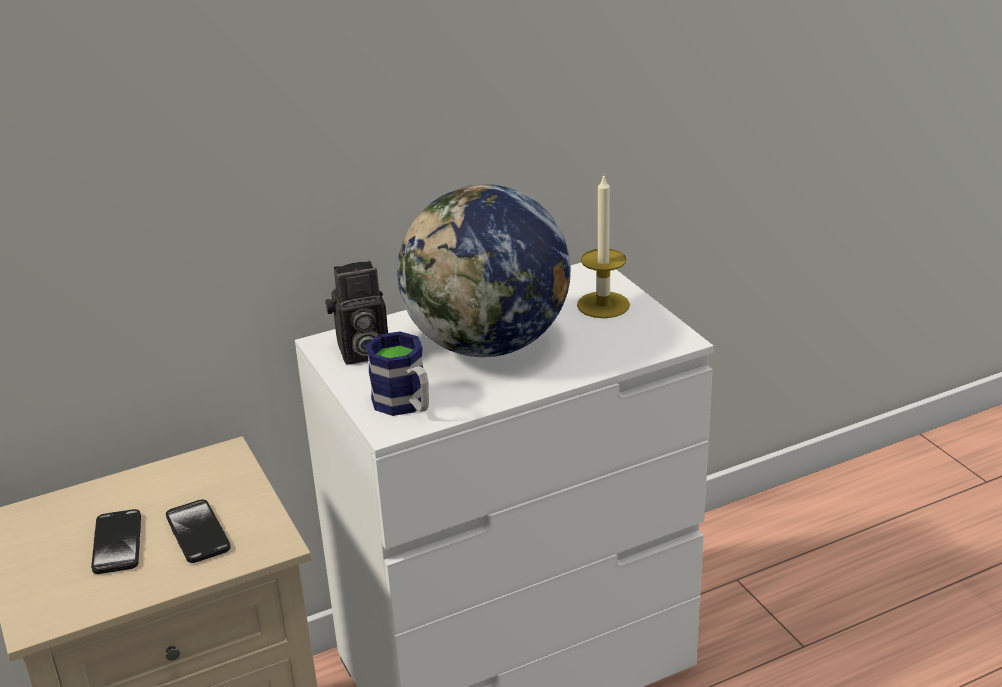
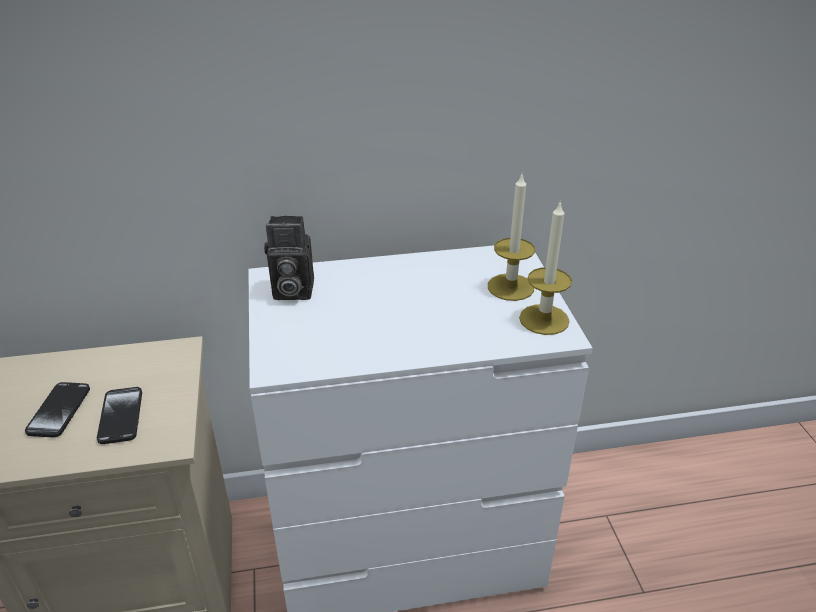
camera: 15 degrees right, 5 degrees up
(405, 405) = (298, 349): mug -> none
(488, 345) = (395, 305): globe -> none
(653, 329) = (544, 319): none -> candle

